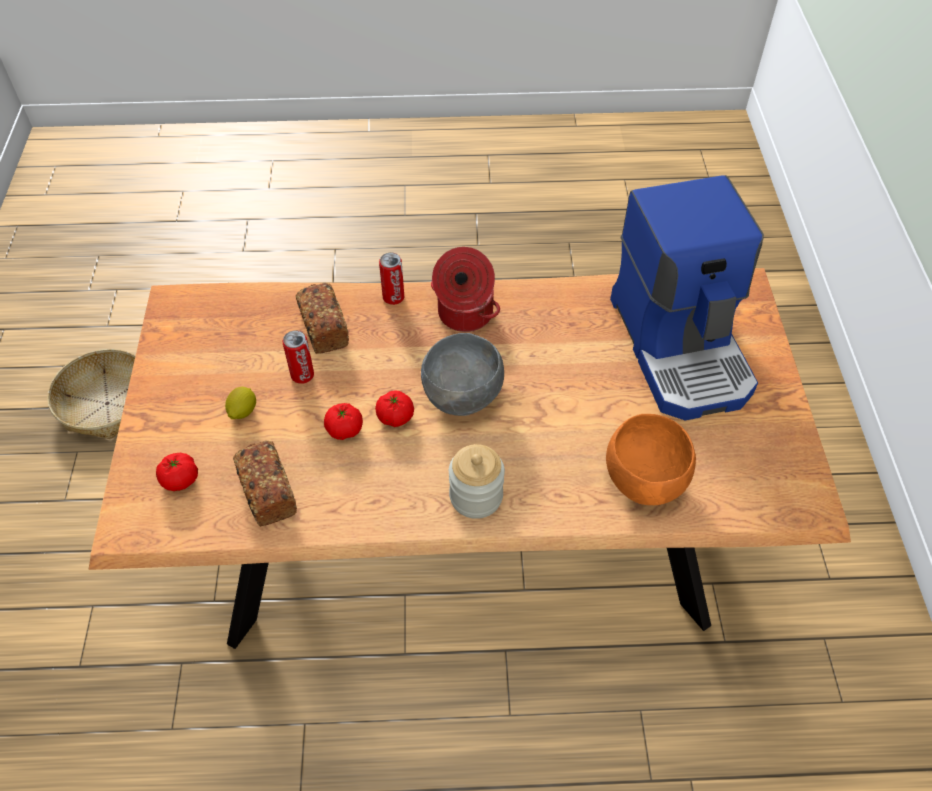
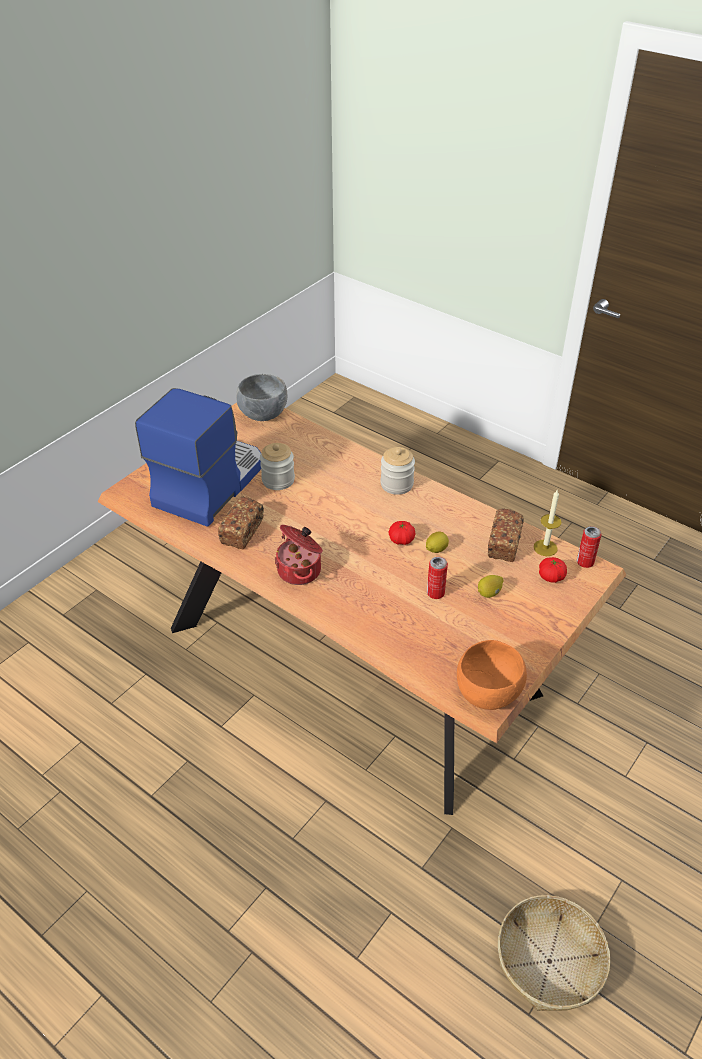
camera: 140 degrees left, 10 degrees down
(210, 520) = (545, 548): none -> candle
(323, 328) = (396, 615): bread -> bread (242, 531)
(344, 429) = (436, 549): tomato -> lemon
(393, 297) = (332, 608): can -> can (585, 562)
(463, 397) = (353, 527): grey bowl -> grey bowl (263, 415)
(618, 403) = (278, 480): none -> jar
(643, 482) = (312, 448): orange bowl -> orange bowl (488, 694)

